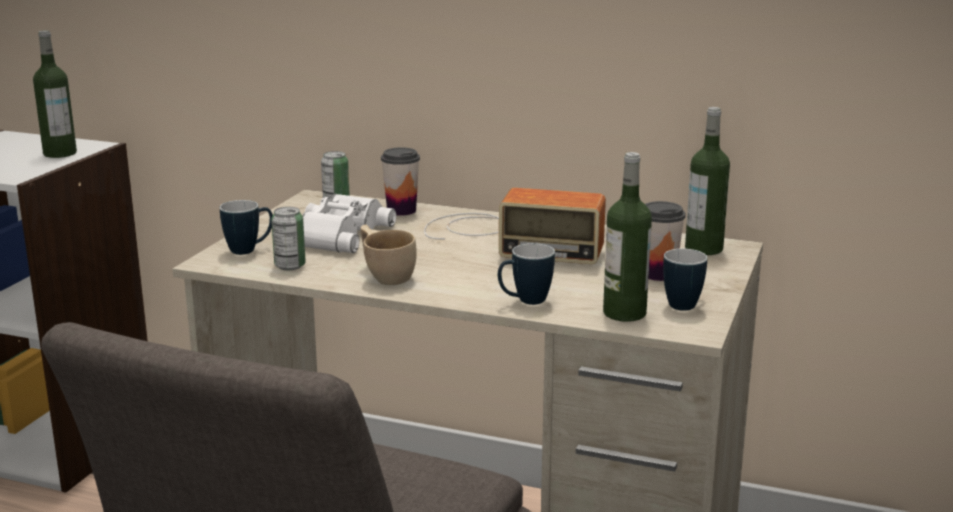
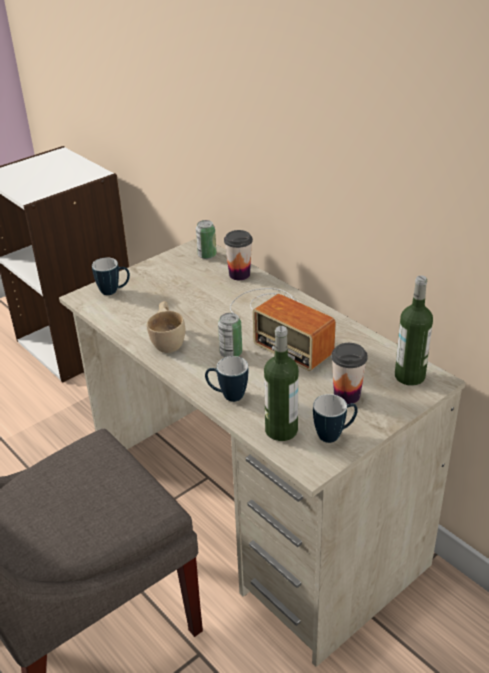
camera: 30 degrees right, 15 degrees up
(60, 153) = (71, 178): bottle -> none
(290, 266) = (122, 314): can -> can (231, 353)
(336, 234) = (177, 289): white binoculars -> none

